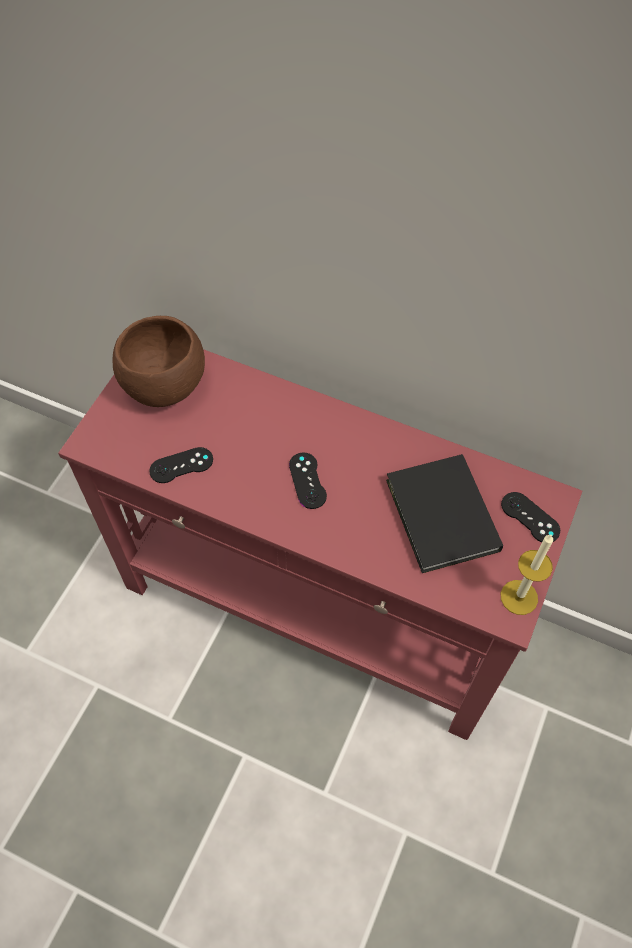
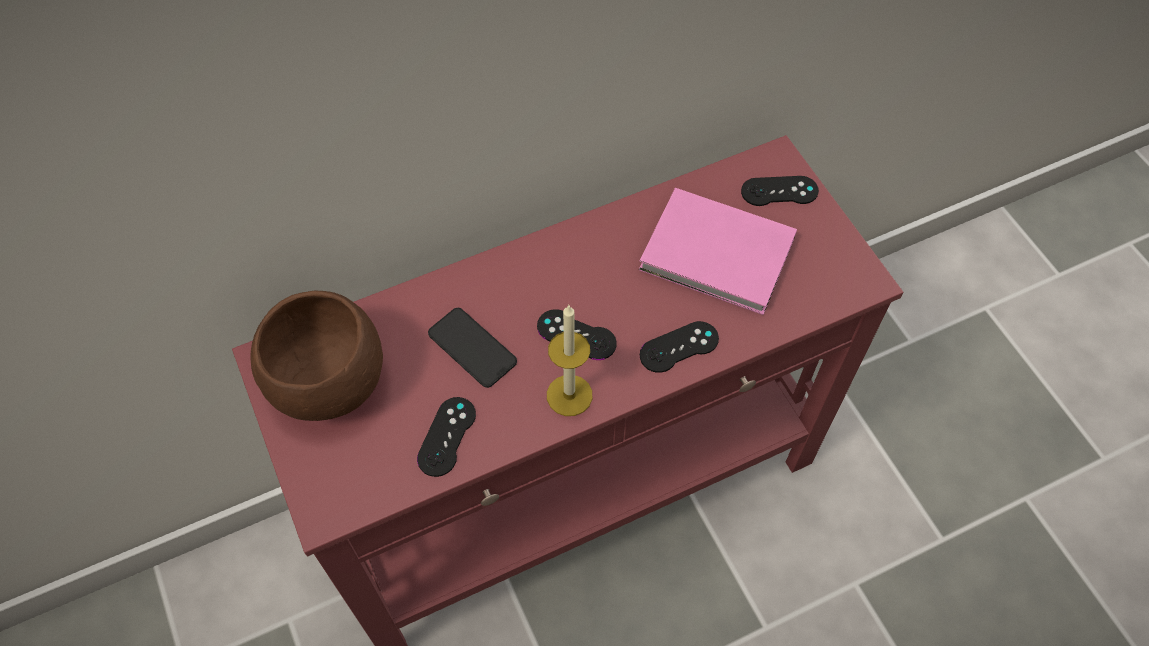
camera: 50 degrees left, 0 degrees up
(249, 435) = (472, 348): none -> phone
(351, 541) = (679, 347): none -> black game controller
(441, 518) = (720, 257): black book -> pink book
(519, 597) = (850, 259): candle -> candle (569, 395)

